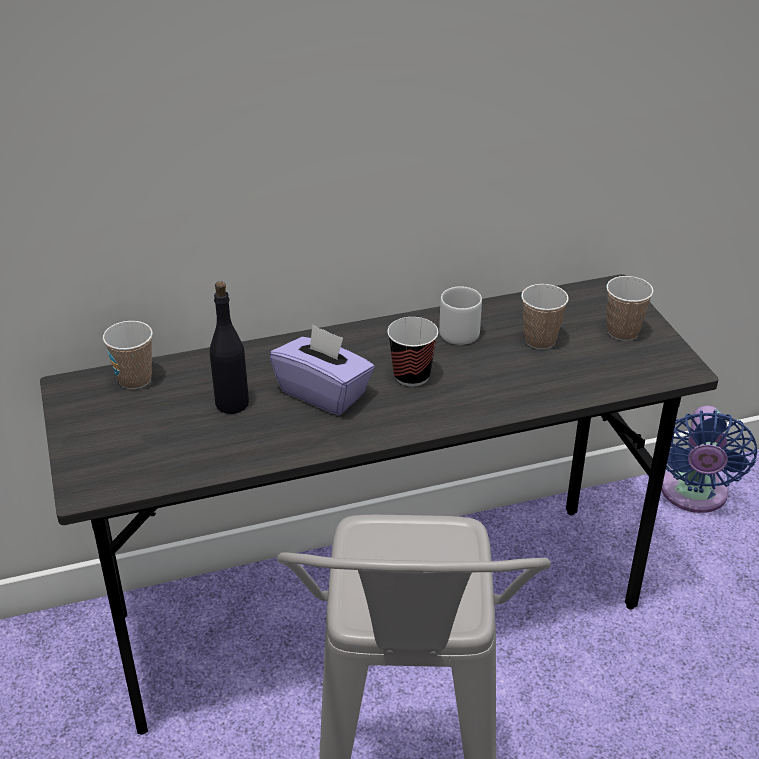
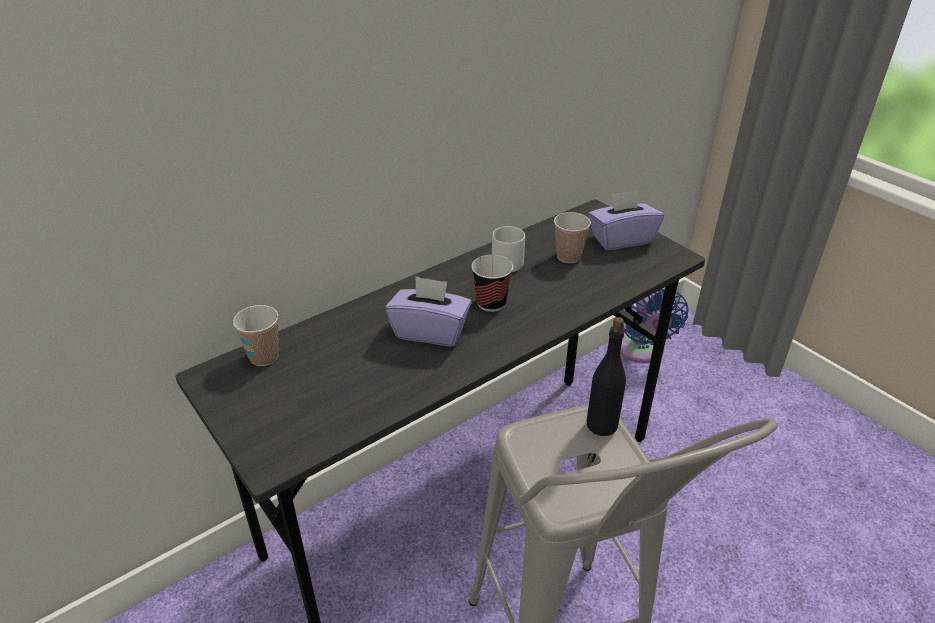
camera: 20 degrees left, 0 degrees up
(232, 403) = (360, 357): black bottle -> black bottle (601, 424)
(622, 332) = (621, 239): cup -> purple tissue box

